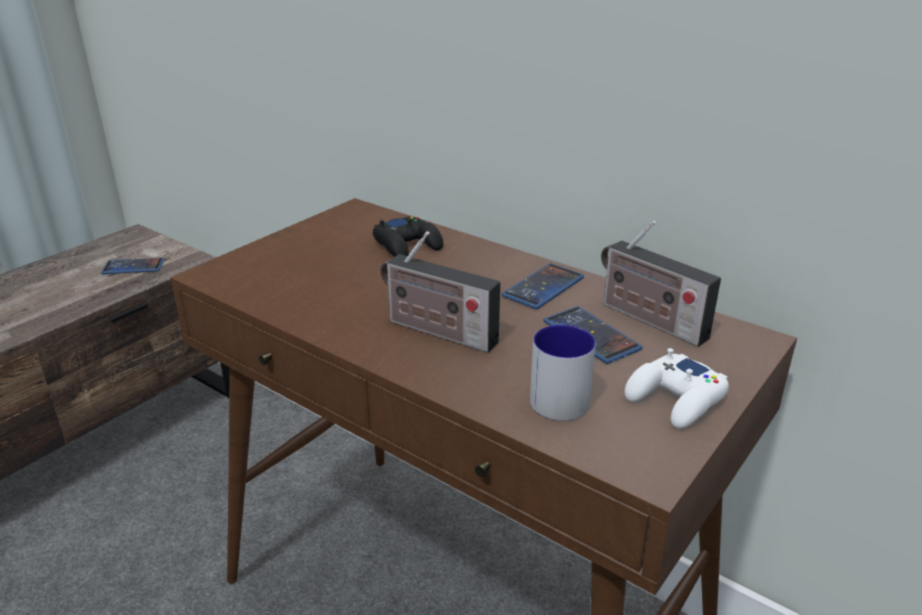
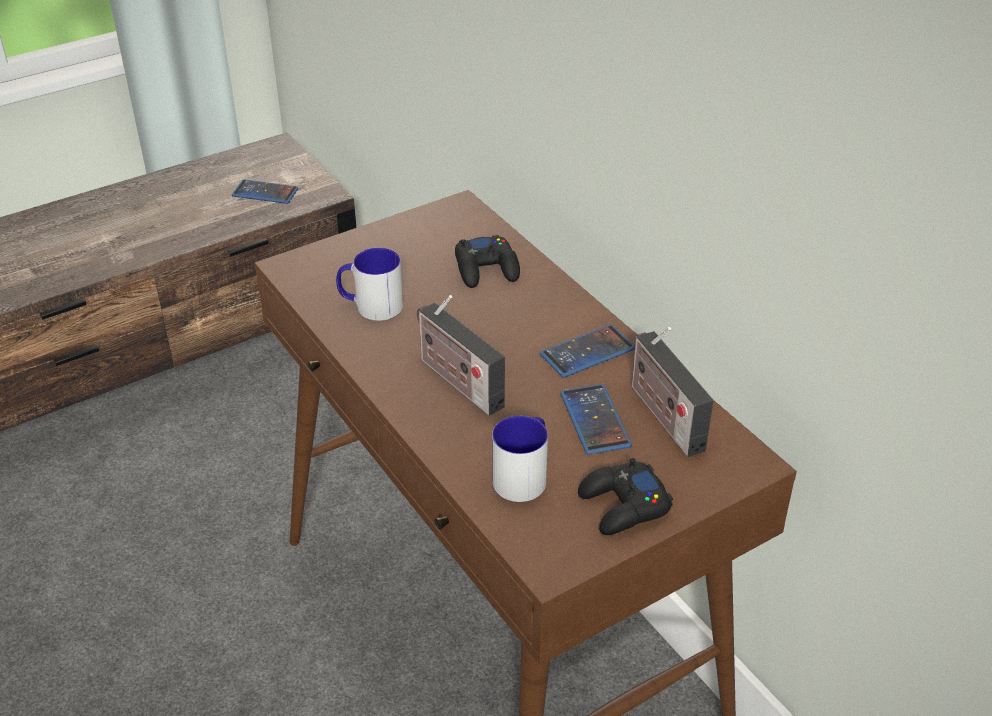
camera: 20 degrees right, 10 degrees up
(312, 289) = (370, 306): none -> mug
(676, 399) = (623, 506): white game controller -> black game controller

